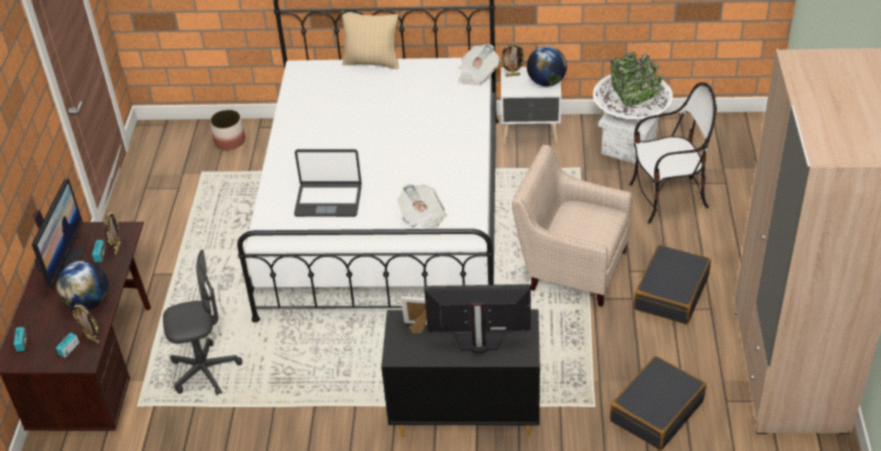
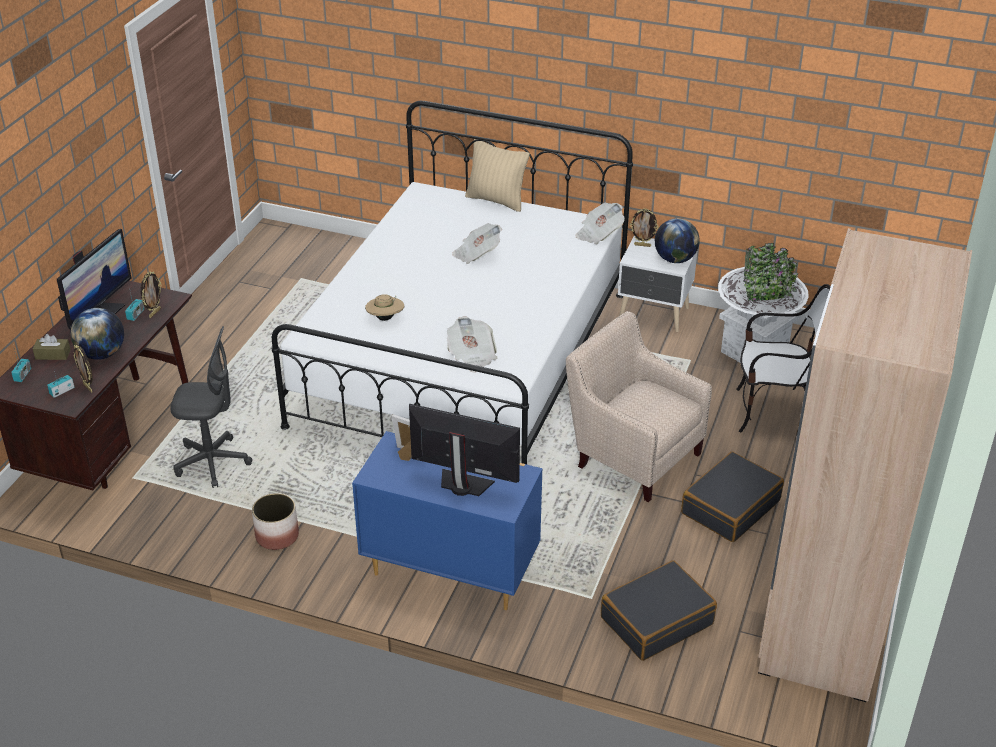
camera: 15 degrees right, 5 degrees down
(40, 315) = (53, 354): none -> brown tissue box
(229, 141) = (342, 256): planter -> planter (277, 536)
(328, 200) = (385, 318): laptop -> beige hat
(380, 119) = (477, 254): none -> newspaper
(464, 414) = (449, 570): black dresser -> blue dresser

